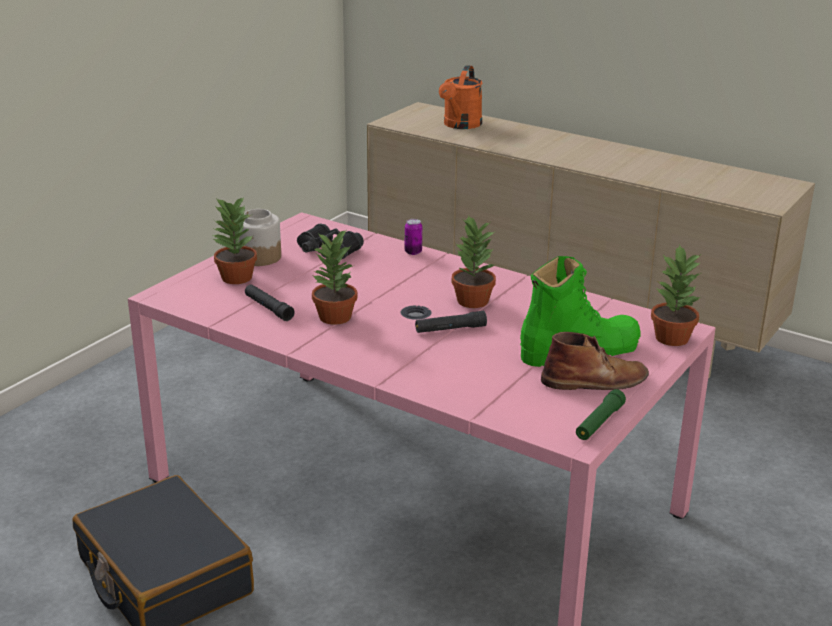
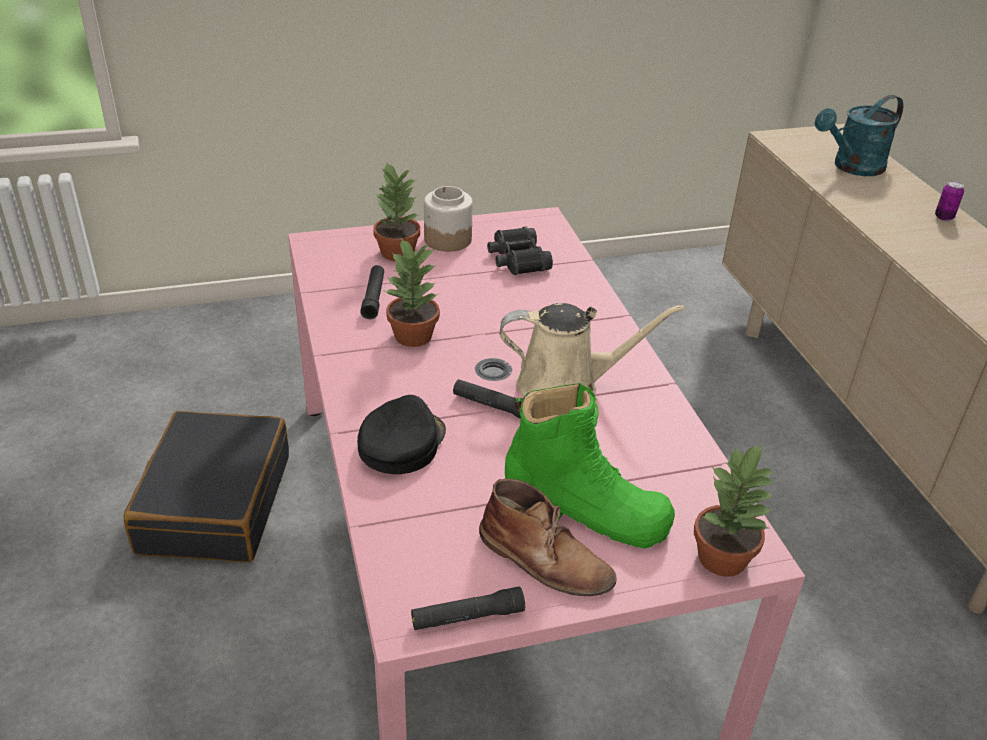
camera: 40 degrees right, 10 degrees up
(413, 252) = (595, 298): can -> can (944, 217)
(427, 370) = (401, 443): none -> black cap
(460, 125) = (852, 167): orange watering can -> turquoise watering can
(472, 300) = (566, 384): potted plant -> beige watering can
(599, 422) = (467, 617): green flashlight -> black flashlight

